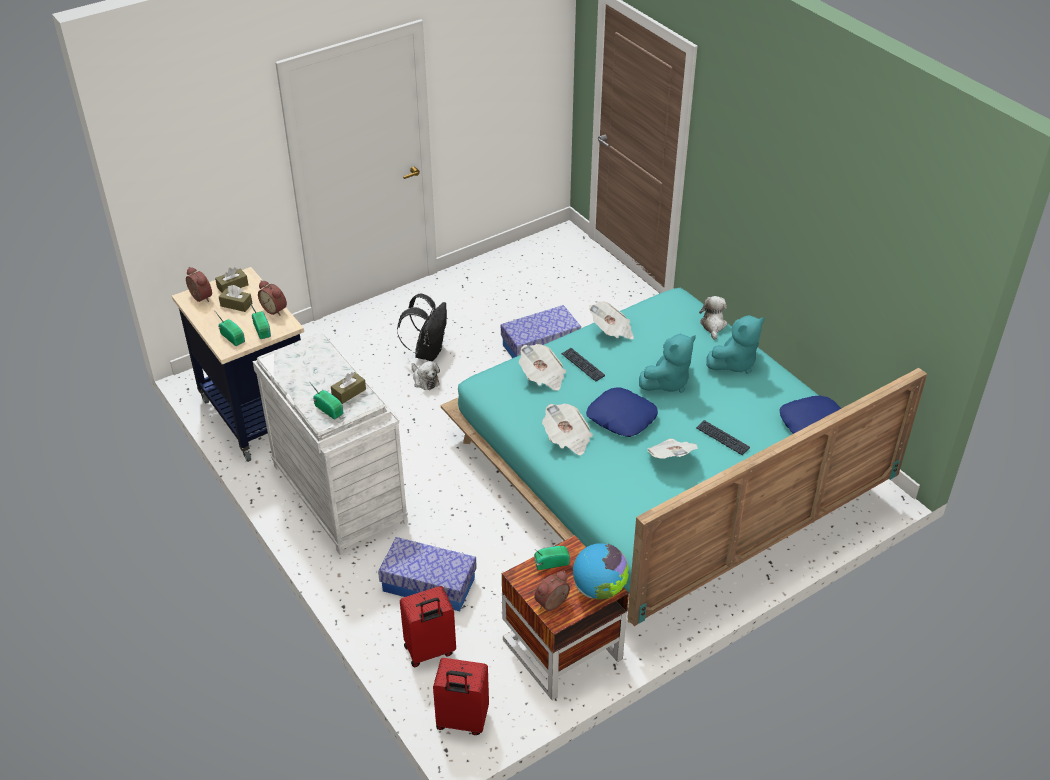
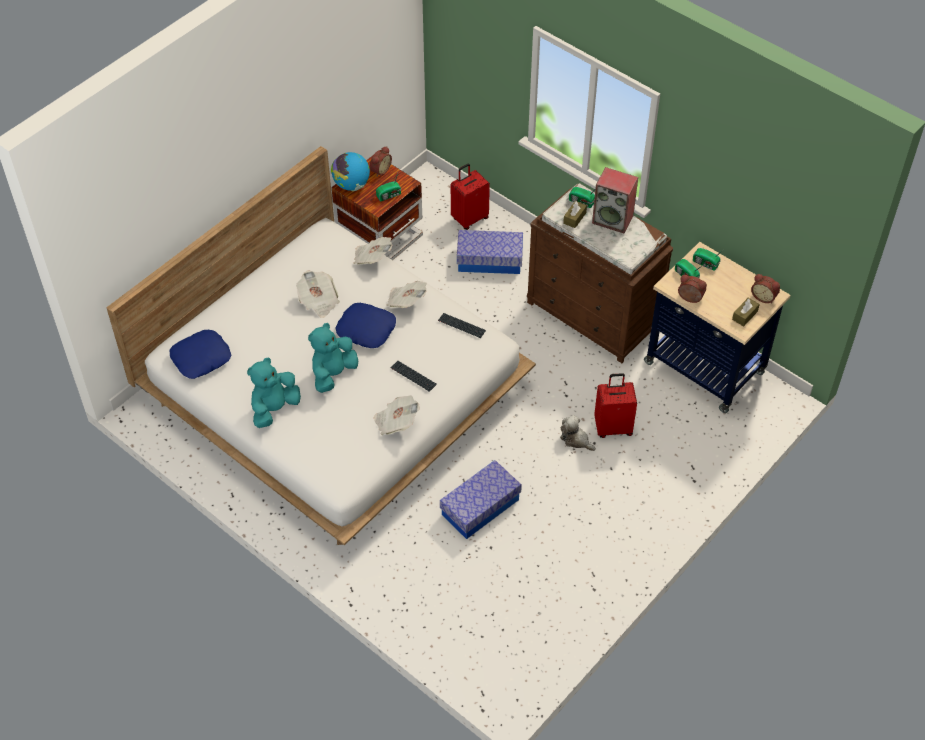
camera: 165 degrees right, 10 degrees up
(236, 305) = (726, 296): brown tissue box -> none
(305, 383) = (613, 219): none -> speaker
(338, 493) = (593, 314): white dresser -> brown dresser
(428, 352) = (588, 474): black backpack -> none
(461, 721) = (432, 184): red suitcase -> red suitcase (613, 427)
(542, 377) = (445, 356): newspaper -> newspaper (372, 258)
(658, 468) = (336, 392): turquoise bed -> white bed
(713, 325) = (299, 452): plush toy -> none
(722, 438) = (278, 327): keyboard -> keyboard (461, 326)

